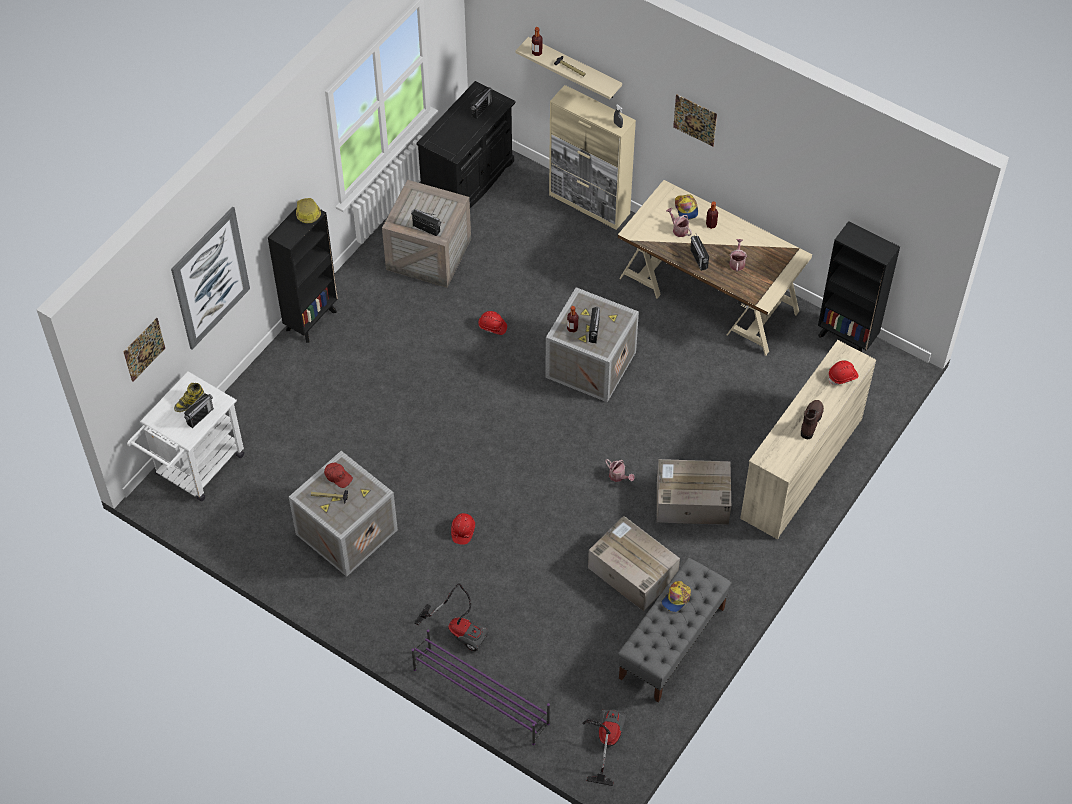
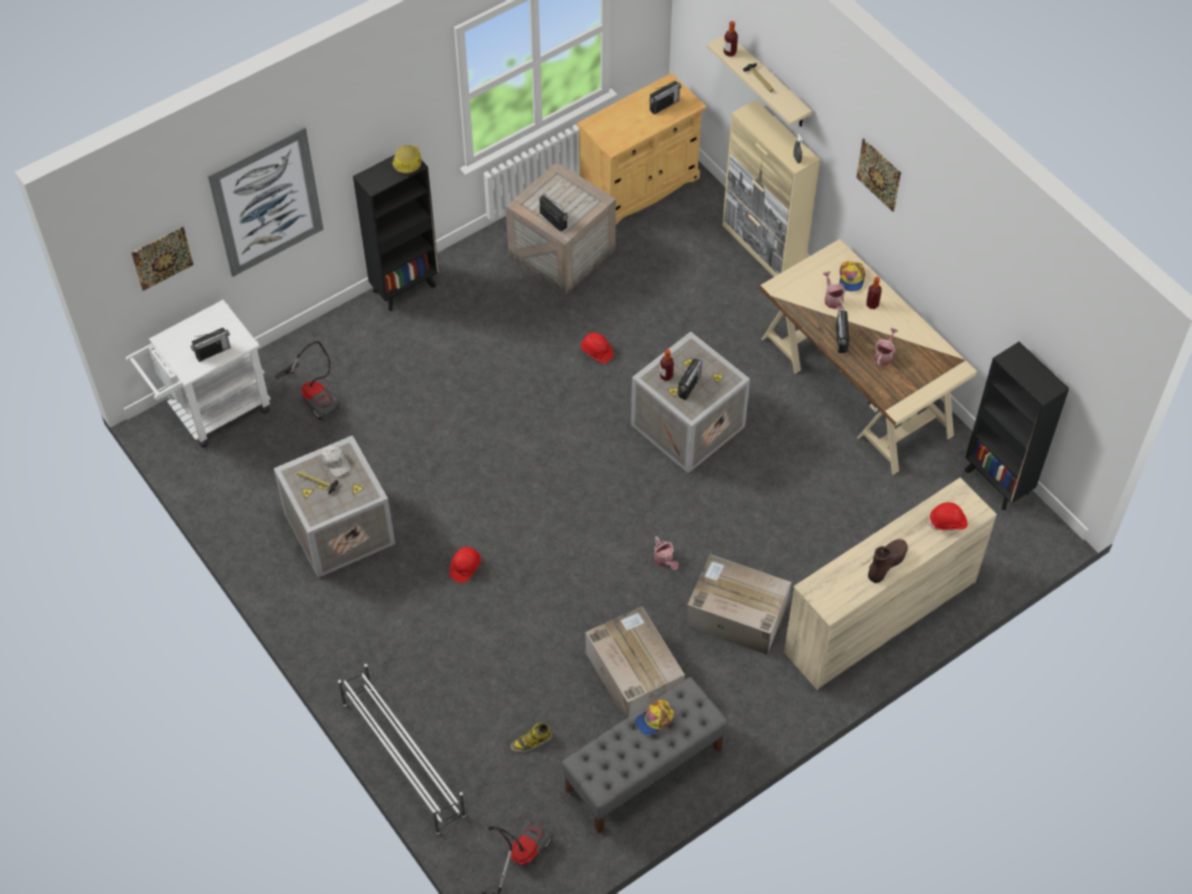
camera: 20 degrees right, 0 degrees up
(189, 401) = (209, 332): boot -> boot (531, 742)
(338, 476) = (336, 463): red cap -> white cap
(459, 630) = (412, 676): vacuum cleaner -> vacuum cleaner (315, 395)
(468, 182) = (639, 187): black cabinet -> beige cabinet
(480, 696) = (403, 758): purple shoe rack -> white shoe rack

